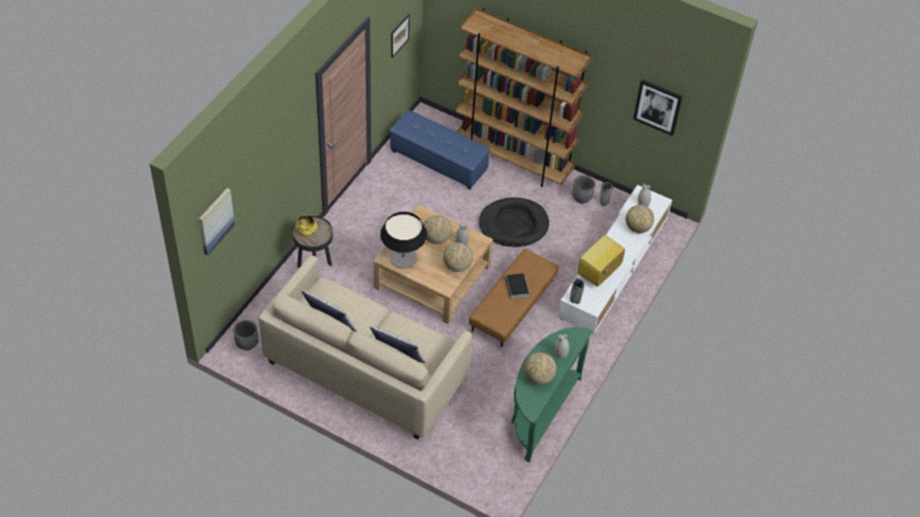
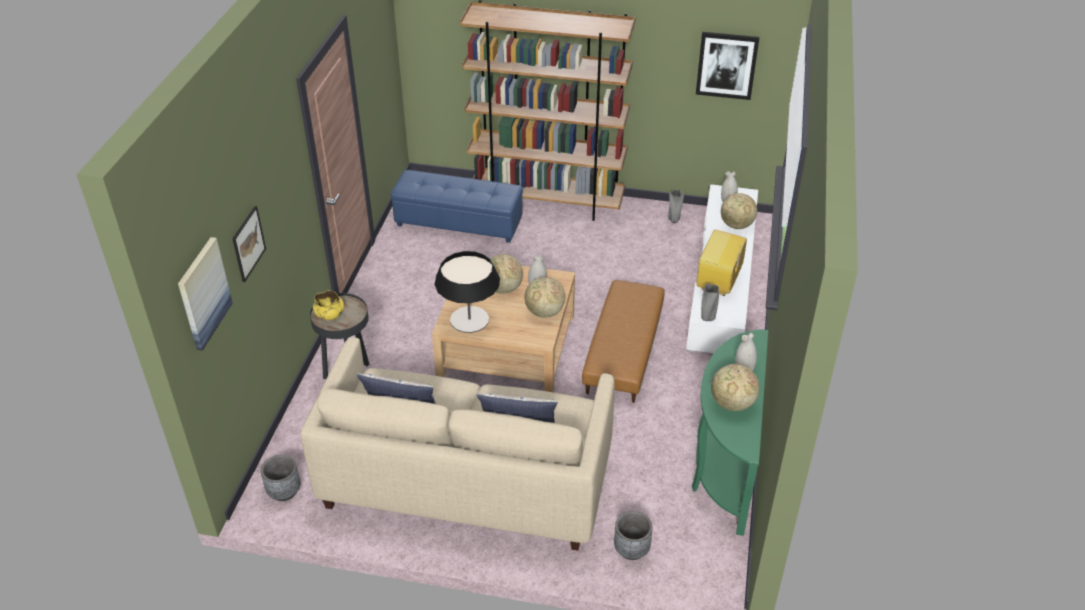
camera: 15 degrees left, 10 degrees down
(399, 35) = (380, 62): picture -> picture (248, 243)
(513, 224) = (580, 266): black dog bed -> none
(517, 288) = (627, 323): book -> none
(581, 197) = (645, 220): grey planter -> grey planter (631, 549)

